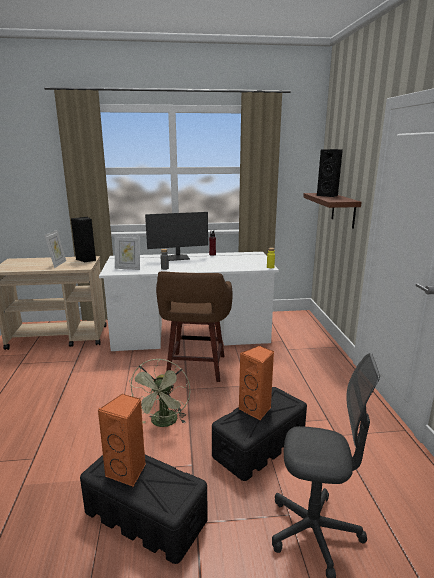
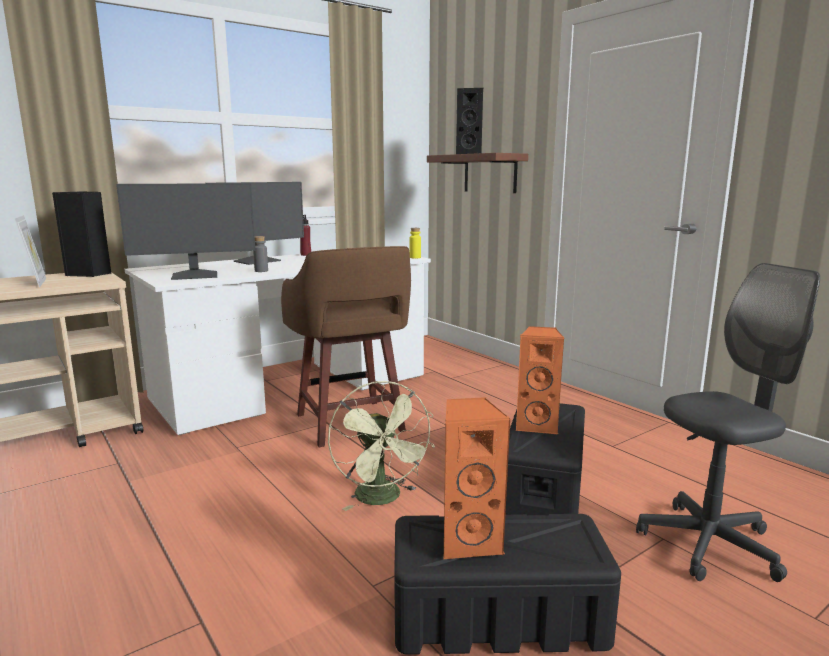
camera: 30 degrees left, 5 degrees down
(128, 268) = (195, 276): picture frame -> monitor

